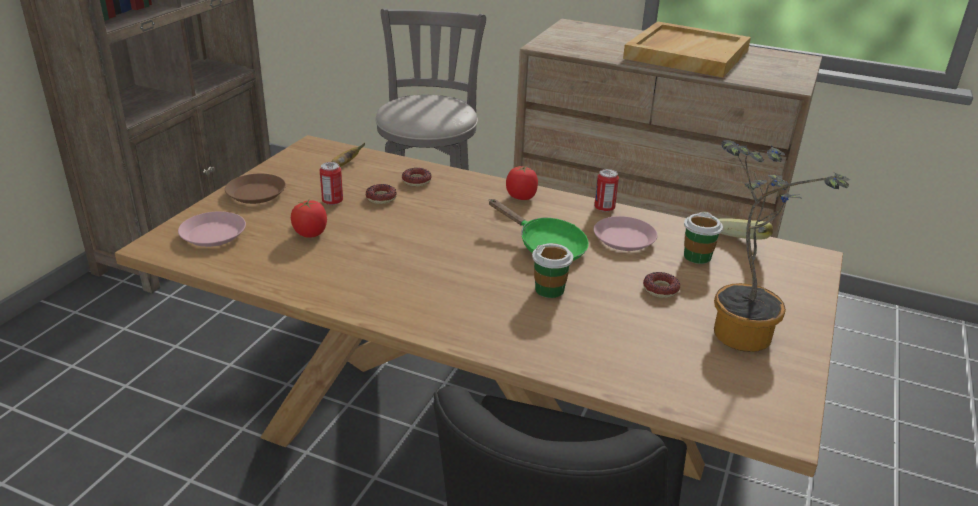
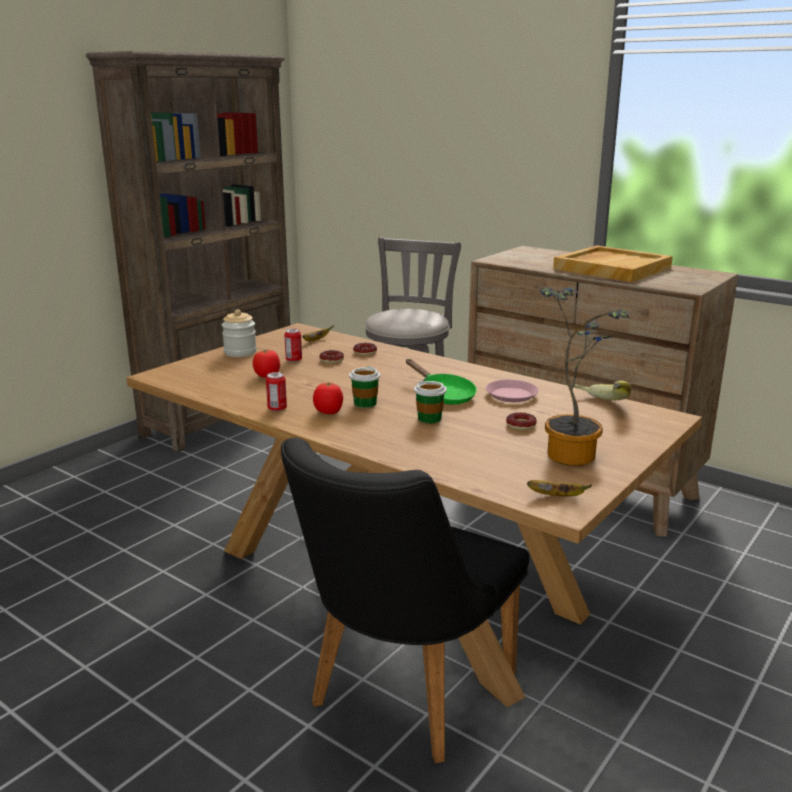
camera: 15 degrees right, 10 degrees down
(213, 234) = (198, 372): pink plate -> none
(255, 193) = (240, 352): brown plate -> jar
(521, 197) = (442, 366): tomato -> tomato (329, 412)
(604, 208) = (507, 377): can -> can (277, 409)
(697, 256) = (566, 409): cup -> cup (365, 403)
(763, 408) = (557, 496): none -> banana

